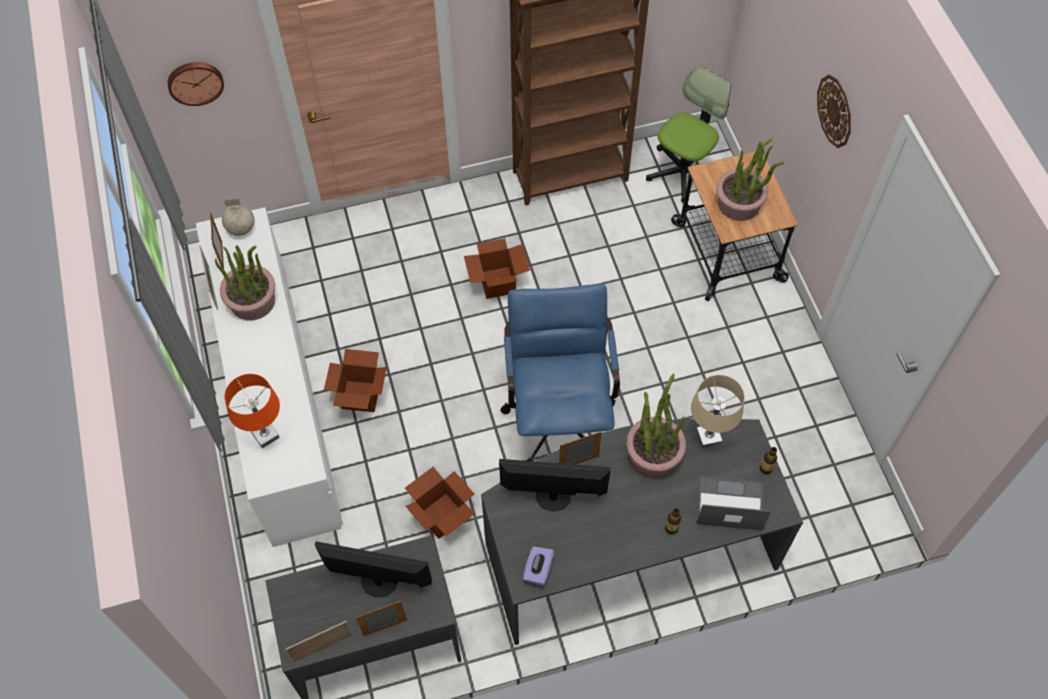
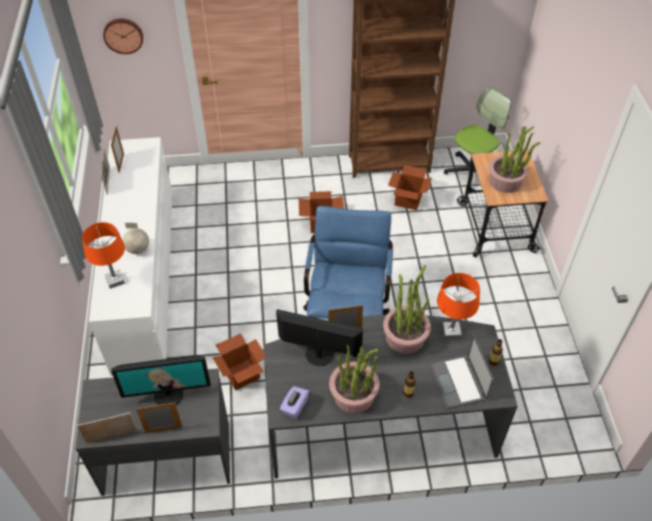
camera: 10 degrees right, 10 degrees down
(241, 228) = (139, 147): globe -> globe (138, 249)
(252, 301) = (133, 193): potted plant -> potted plant (354, 395)
(361, 396) = (203, 283): cardboard box -> cardboard box (408, 200)
(378, 581) = (168, 395): monitor -> monitor turned 150 degrees clockwise
(708, 437) = (451, 332): beige table lamp -> orange table lamp
(728, 504) = (458, 382): laptop -> laptop turned 120 degrees counterclockwise
(835, 111) = (582, 102): wall clock -> none

